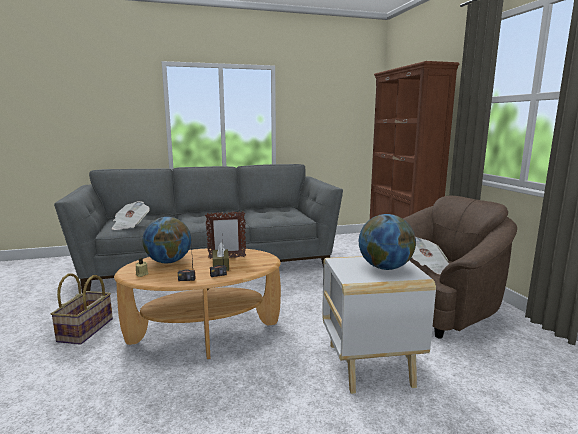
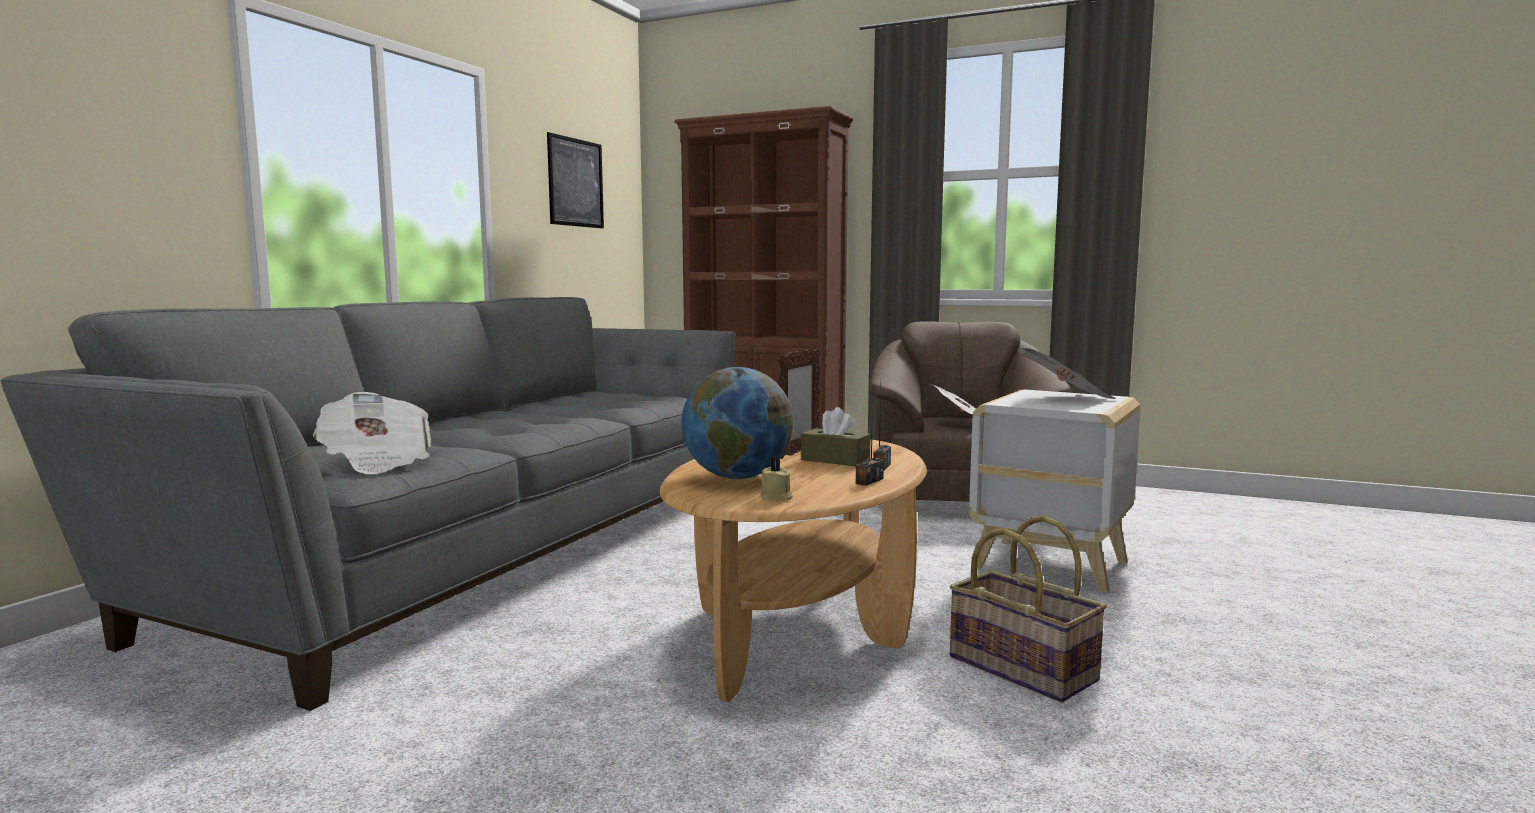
camera: 50 degrees left, 5 degrees down
(86, 330) = (563, 737): basket -> basket (1024, 668)
(331, 108) = (575, 182): none -> picture
(385, 268) = (1066, 398): globe -> newspaper

